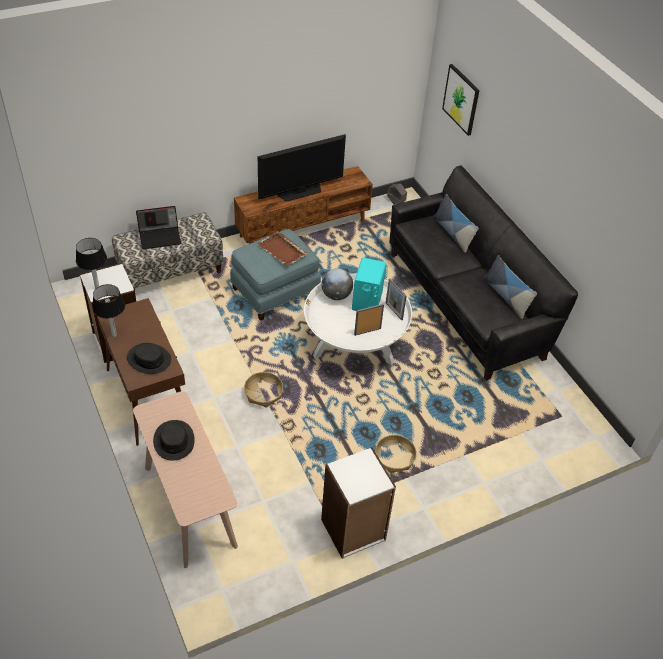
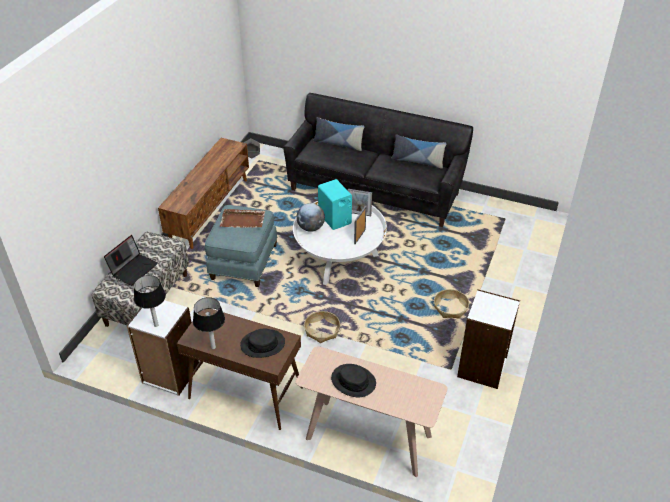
camera: 40 degrees left, 5 degrees down
(300, 192) = (203, 176): television -> none
(461, 99) = (290, 40): picture -> none

